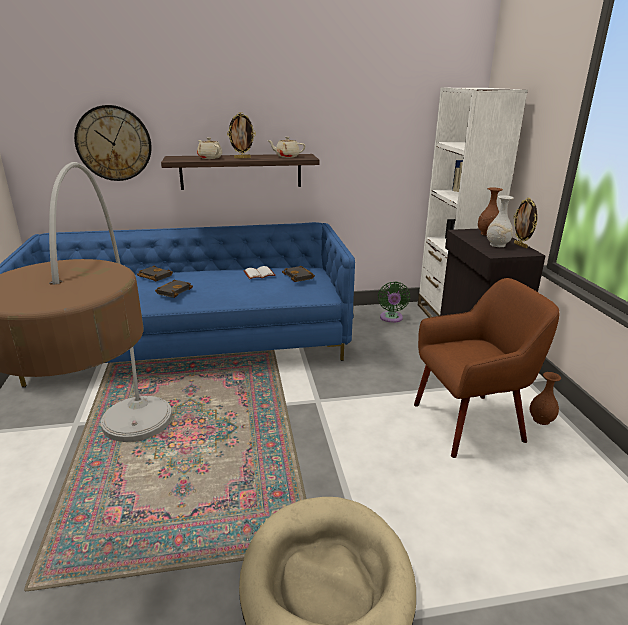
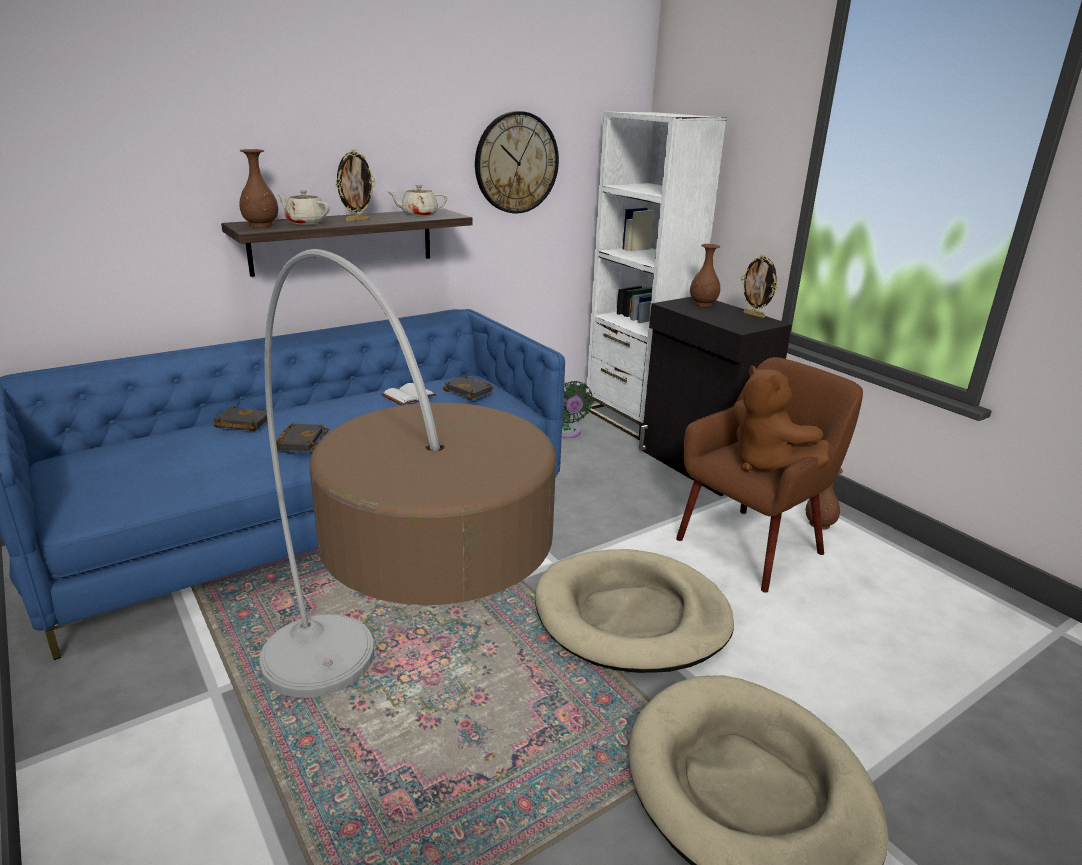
camera: 25 degrees left, 0 degrees up
(114, 143) = (130, 205): wall clock -> wall clock (516, 163)
(181, 158) = (260, 225): none -> brown vase
(339, 447) = (631, 616): none -> beige dog bed
(473, 359) = (766, 464): none -> brown plush toy
(497, 245) = (729, 317): white vase -> none

